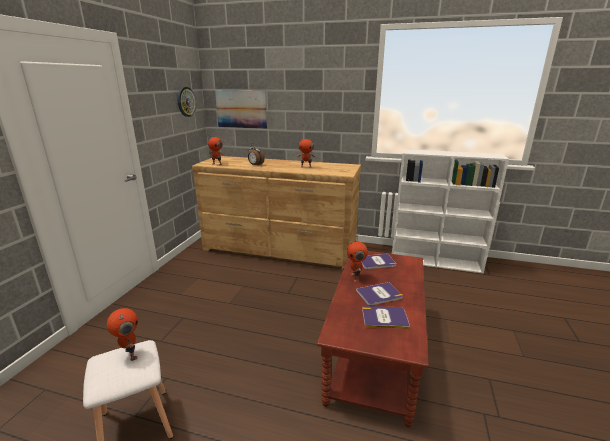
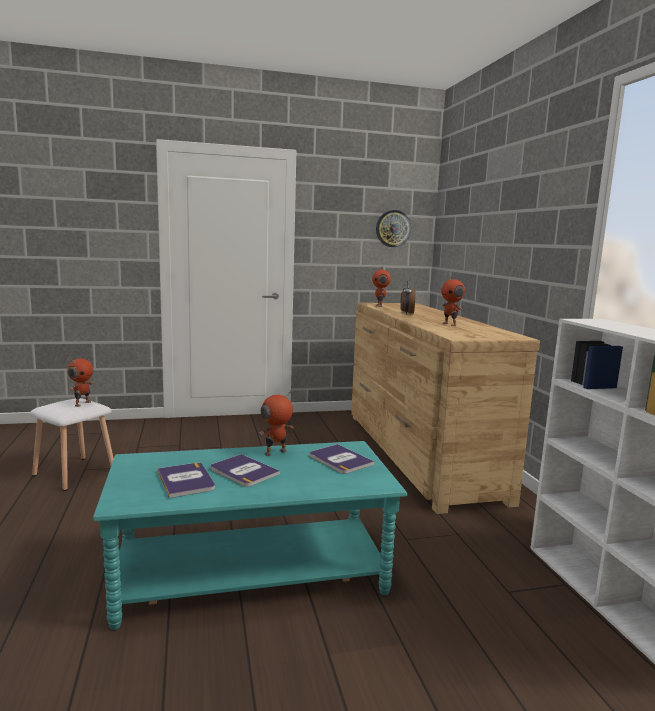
camera: 60 degrees right, 10 degrees down
(241, 109) = (458, 242): picture -> none
(374, 350) = (251, 574): brown coffee table -> turquoise coffee table

